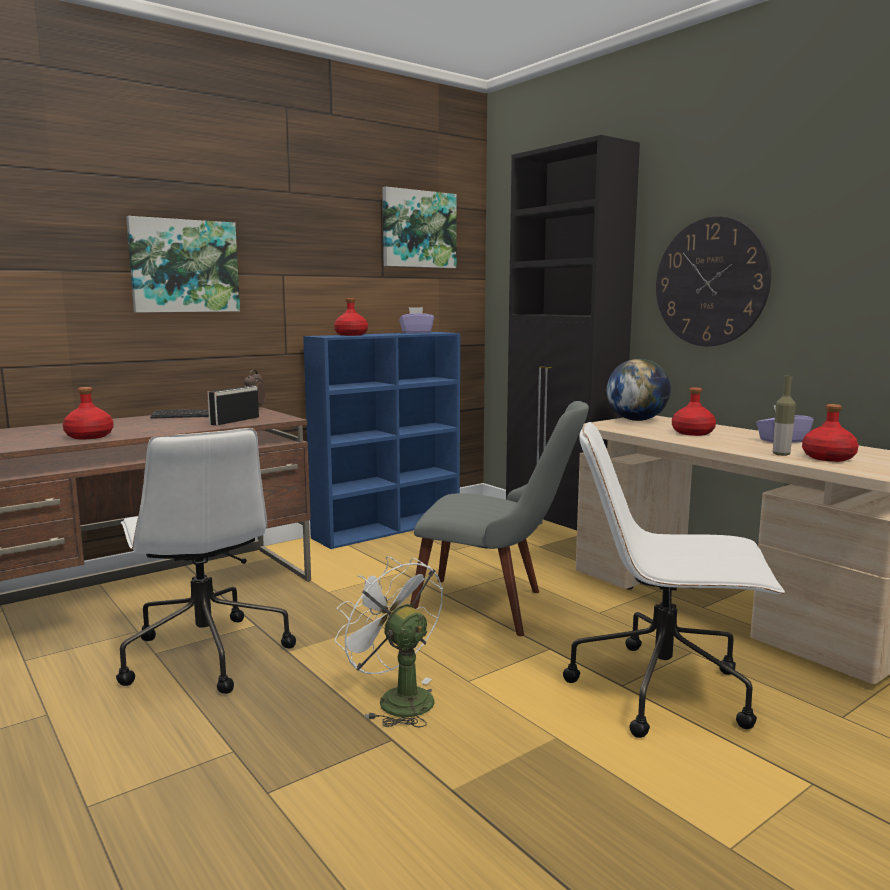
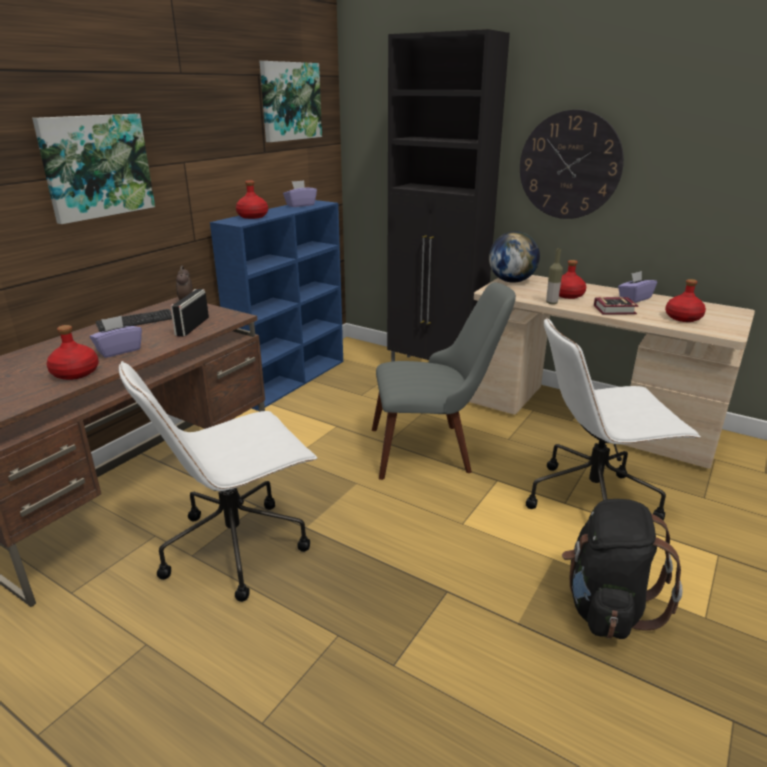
camera: 20 degrees left, 15 degrees up
(147, 428) = (119, 350): none -> purple tissue box
(205, 654) = (238, 546): white office chair -> white office chair turned 105 degrees clockwise
(396, 699) = (423, 553): white fan -> none
(587, 801) = (606, 606): none -> black backpack
(740, 446) = (616, 310): none -> book
(781, 454) = (651, 317): bottle -> bottle (551, 303)

